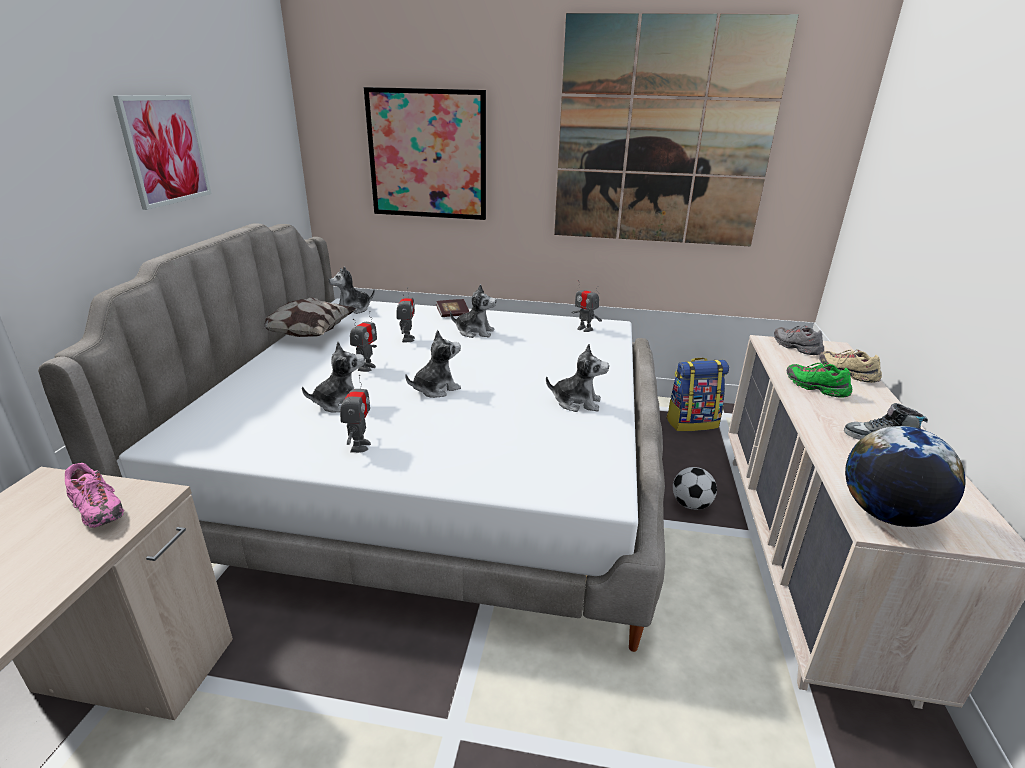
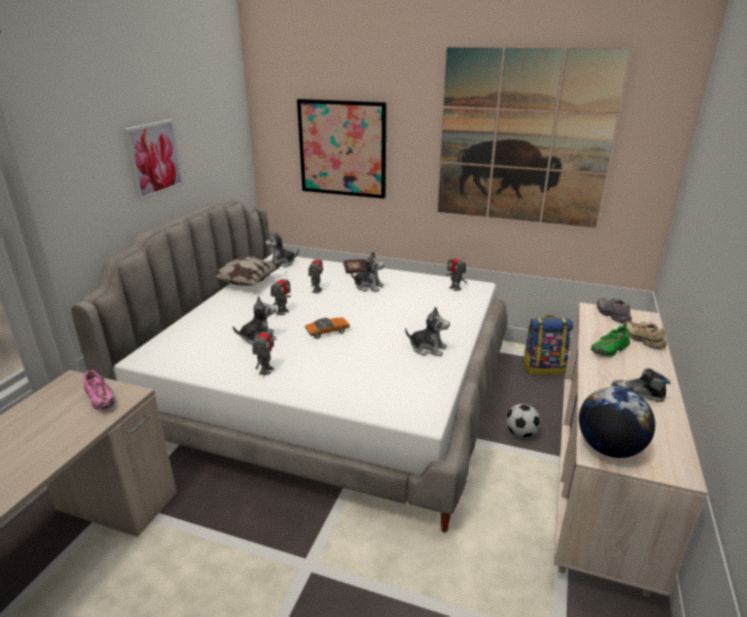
camera: 10 degrees right, 0 degrees up
(435, 389) = (327, 331): plush toy -> toy car
(816, 388) = (609, 350): green shoe -> green shoe turned 90 degrees counterclockwise

